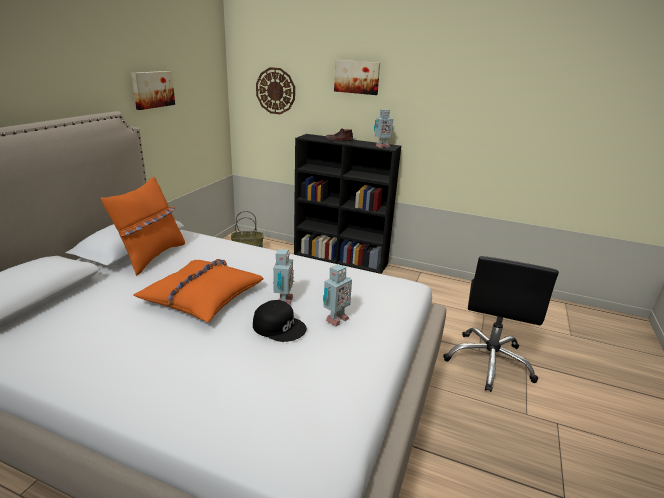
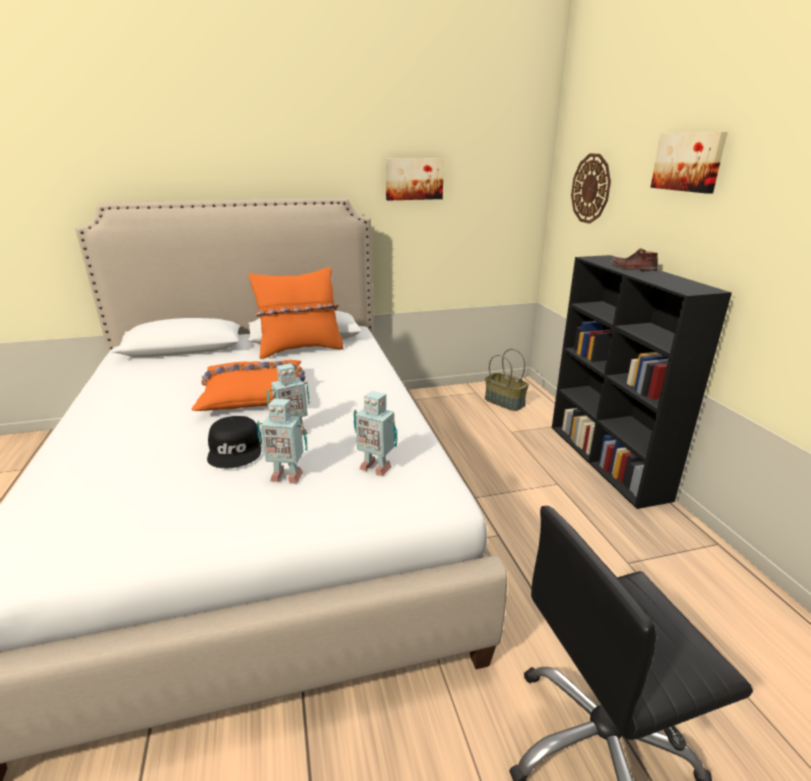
camera: 55 degrees right, 0 degrees up
(381, 146) = (682, 287): toy robot -> toy robot (376, 467)

